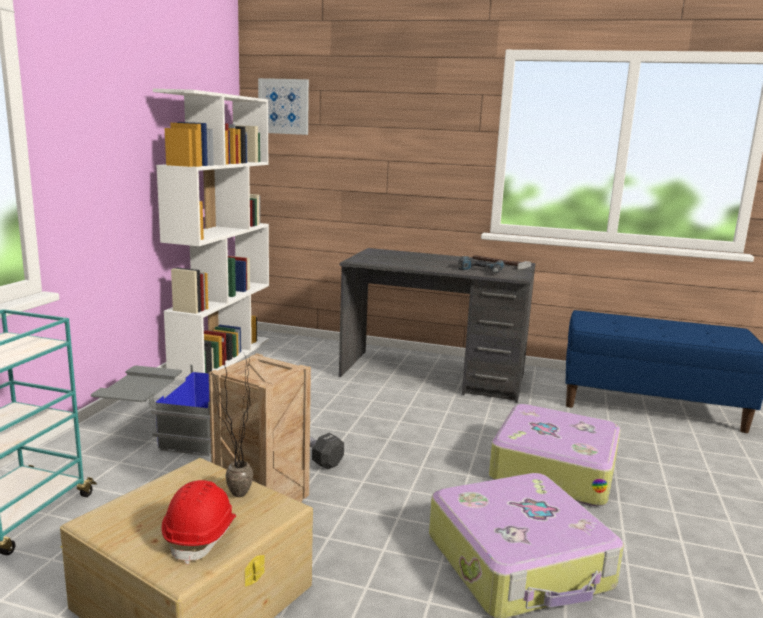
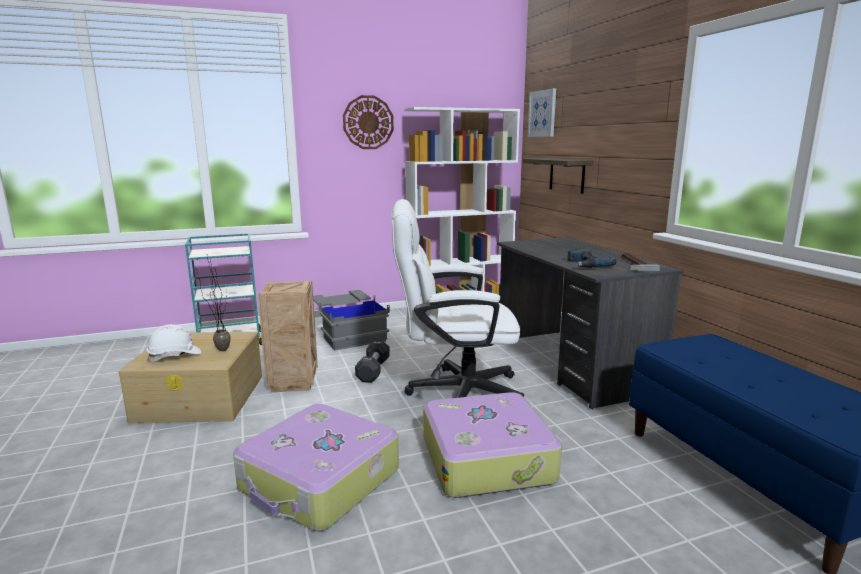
camera: 55 degrees right, 0 degrees up
(110, 106) = (368, 122): none -> wall clock
(201, 535) = (175, 356): red hard hat -> white hard hat
(337, 179) = (567, 175): none -> shelf
(419, 436) = (454, 392): none -> white office chair

